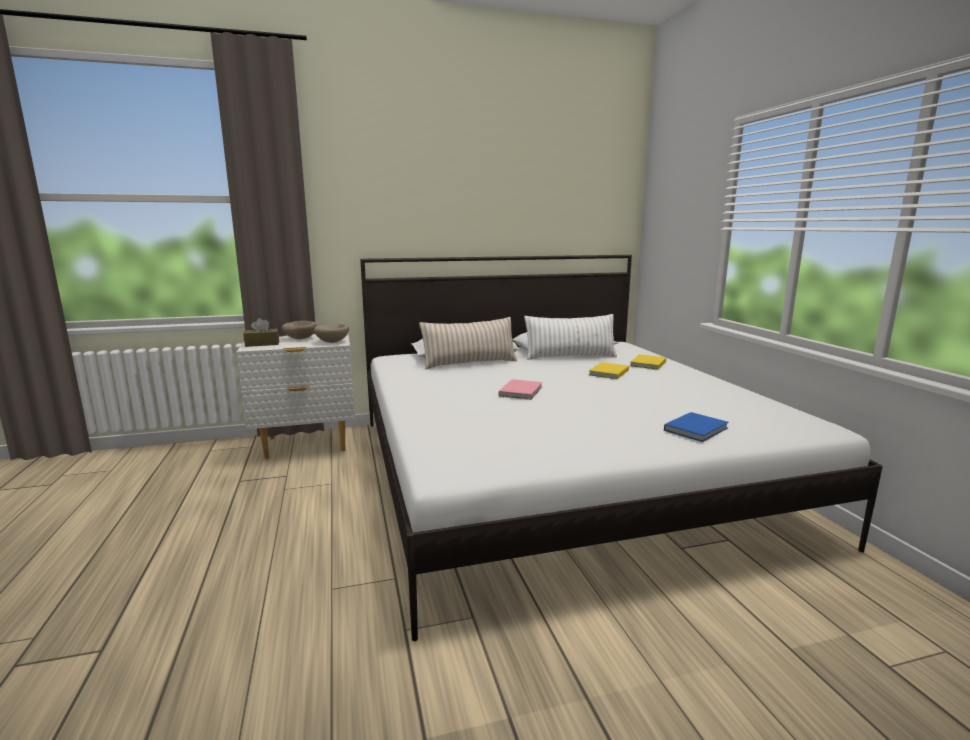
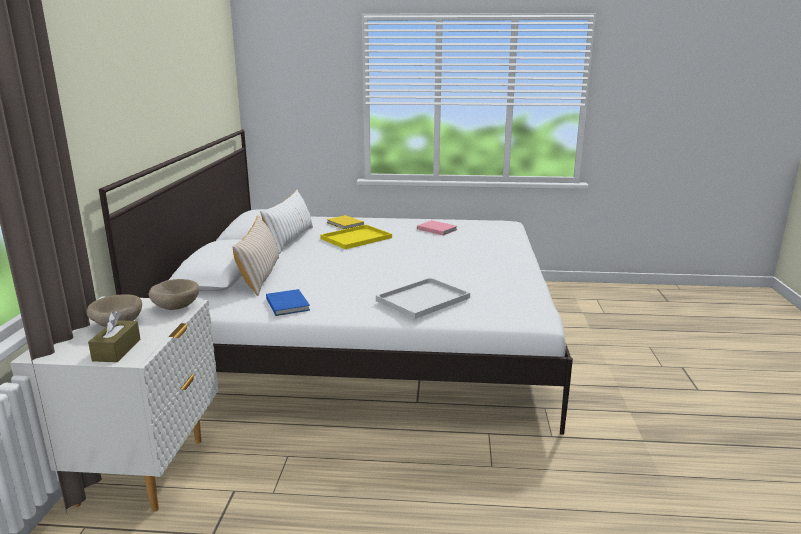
camera: 70 degrees left, 5 degrees up
(455, 414) = (423, 298): none -> white tray
(522, 391) = (380, 270): pink book -> pink book (436, 229)
(608, 372) = (355, 238): yellow book -> yellow tray
(697, 429) = (497, 245): blue book -> blue book (288, 304)

